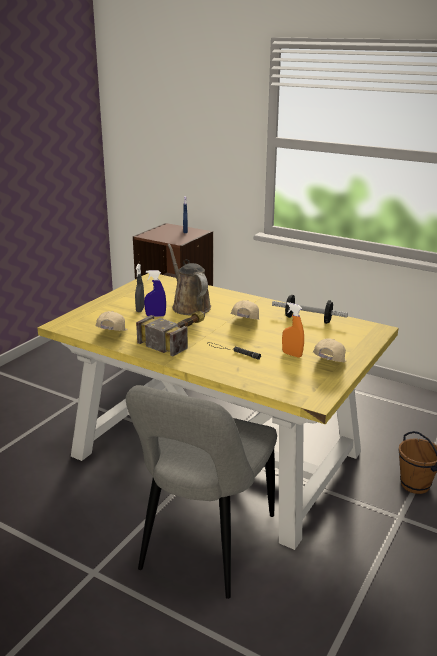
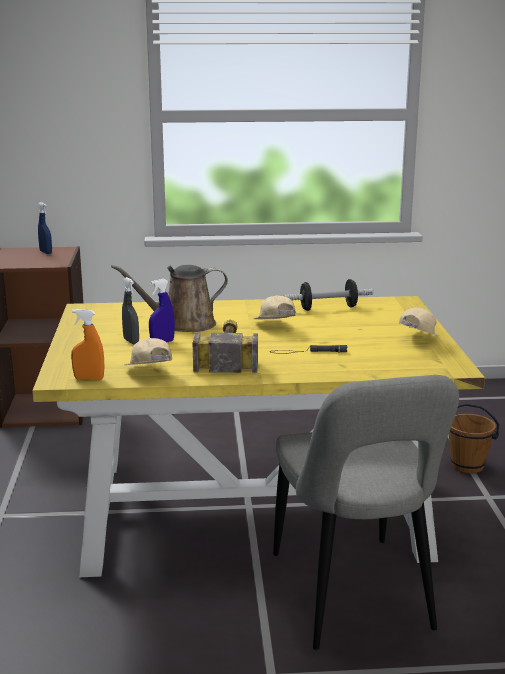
camera: 35 degrees left, 5 degrees down
(189, 306) = (183, 325): brown watering can -> brown watering can turned 45 degrees counterclockwise
(292, 354) = (368, 340): orange spray bottle -> orange spray bottle (89, 379)
(328, 366) = (416, 340): beige cap -> beige cap turned 45 degrees clockwise

